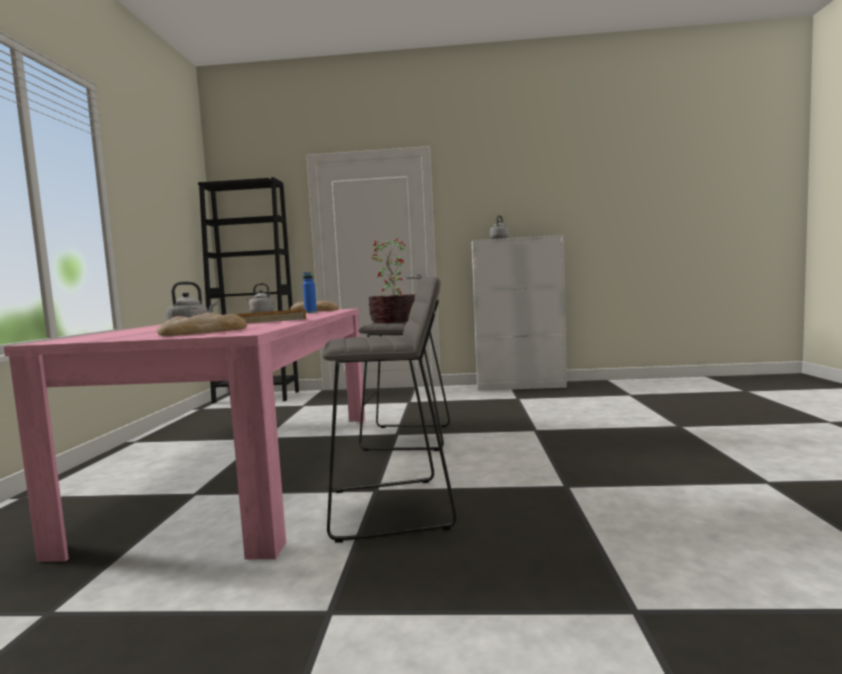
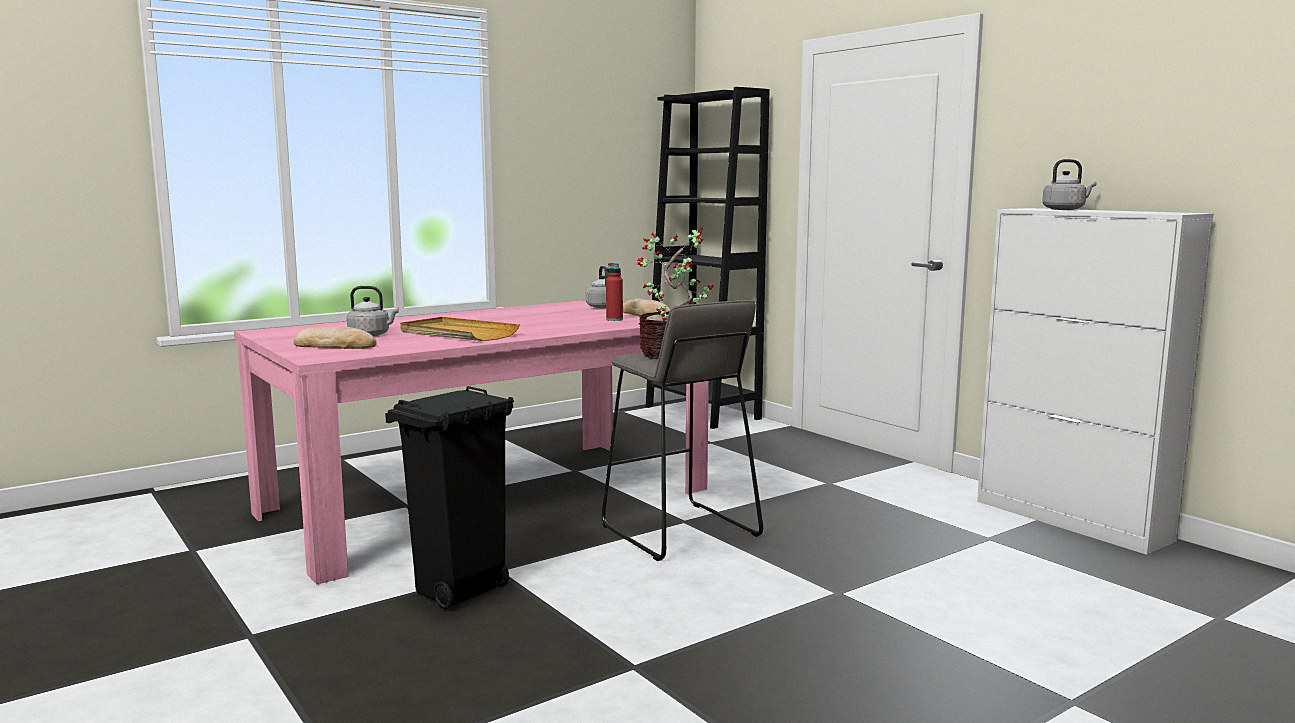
camera: 50 degrees right, 5 degrees up
(310, 312) = (614, 319): blue bottle -> red bottle
(389, 508) = (458, 592): grey stool -> black trash can

